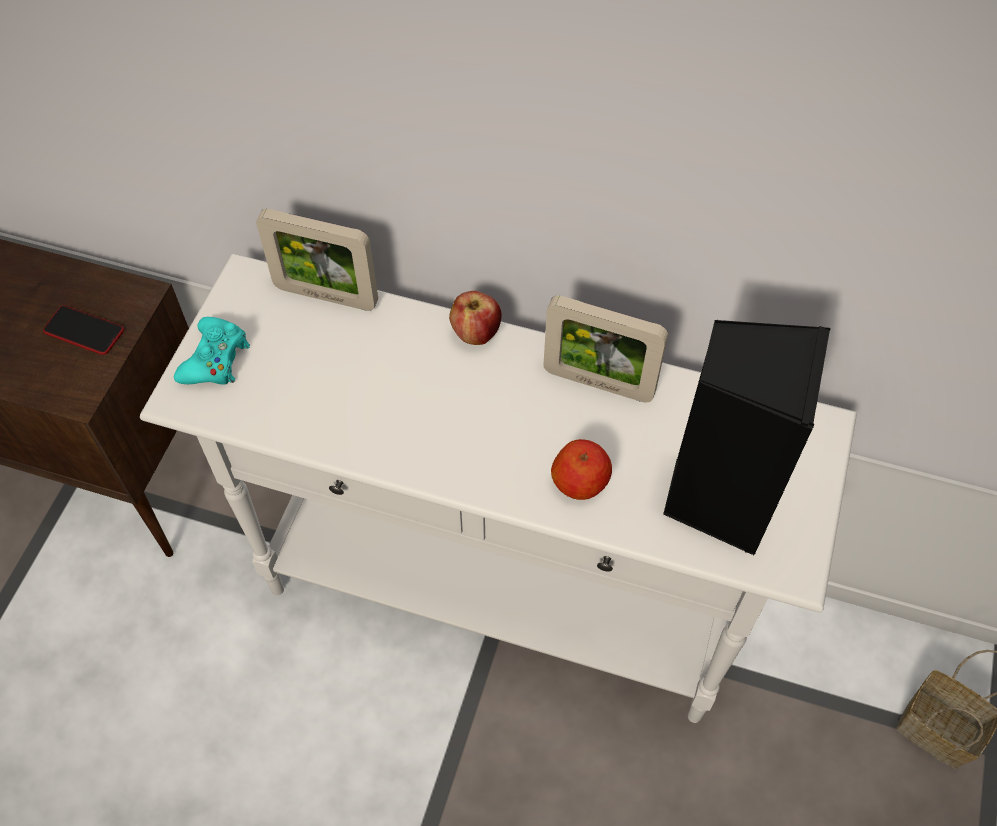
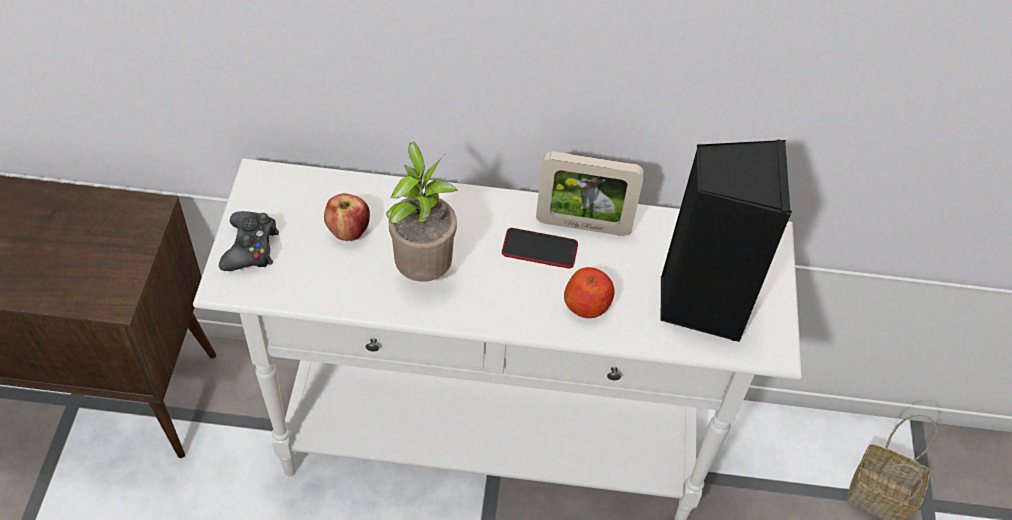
camera: 15 degrees left, 5 degrees down
(84, 331) = (107, 246): phone -> phone (539, 249)
(215, 359) = (250, 247): turquoise game controller -> black game controller
(326, 296) = (335, 183): picture frame -> none
(400, 412) = (423, 270): none -> potted plant
(476, 333) = (472, 199): apple -> apple (348, 231)

